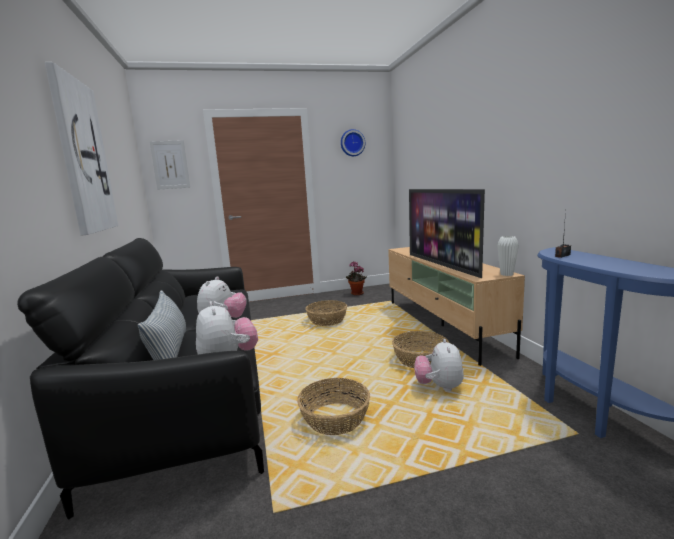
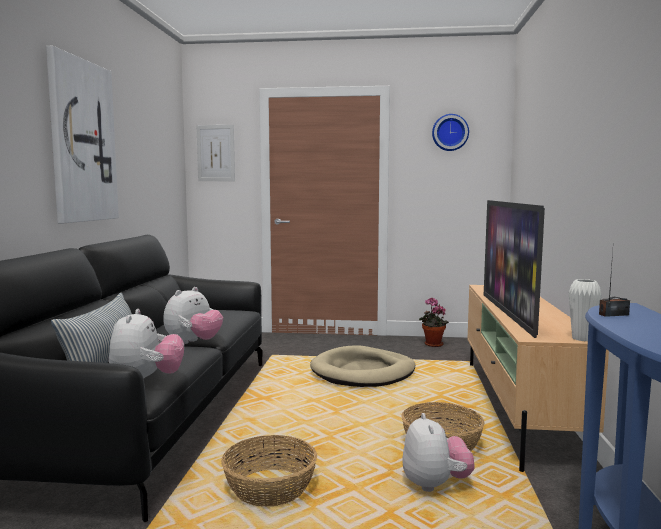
camera: 20 degrees right, 5 degrees down
(327, 320) = (363, 372): basket -> beige dog bed
(439, 387) = (435, 485): plush toy -> plush toy turned 150 degrees clockwise

